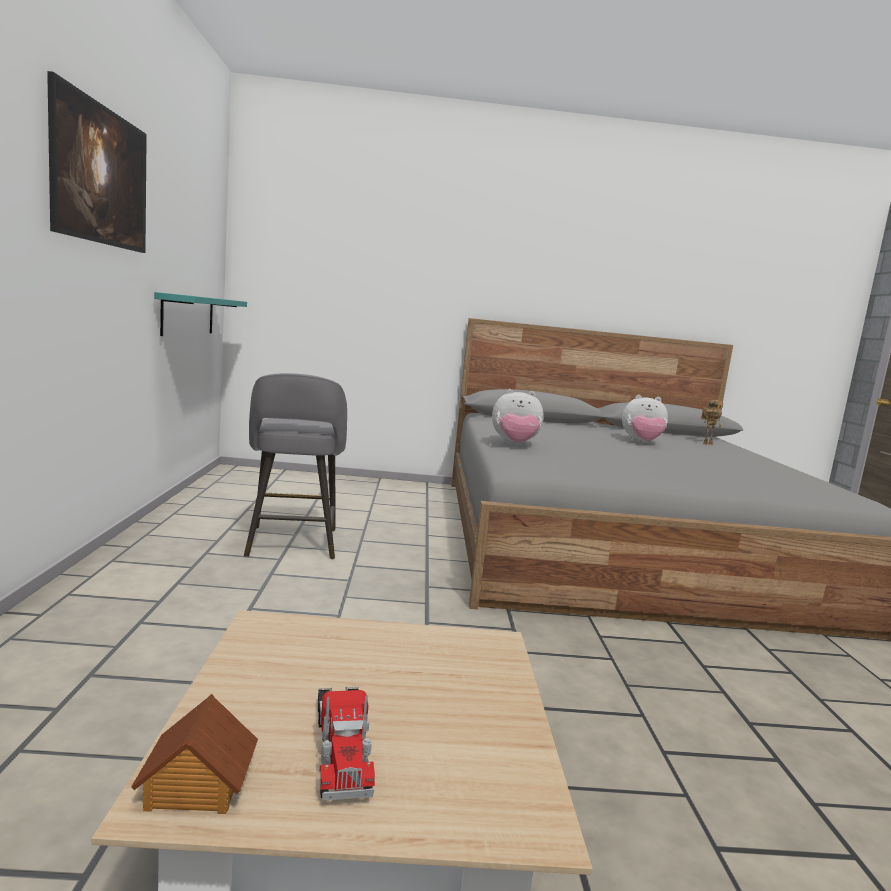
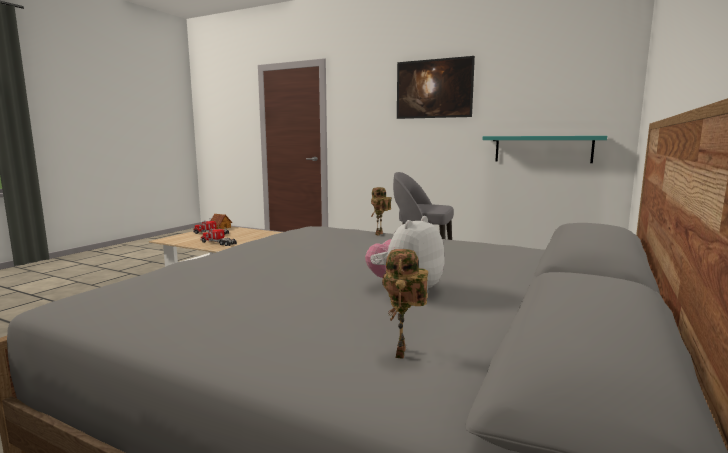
camera: 120 degrees right, 0 degrees up
(456, 666) = (218, 243): none -> toy truck
(515, 445) = (379, 234): plush toy -> toy robot

